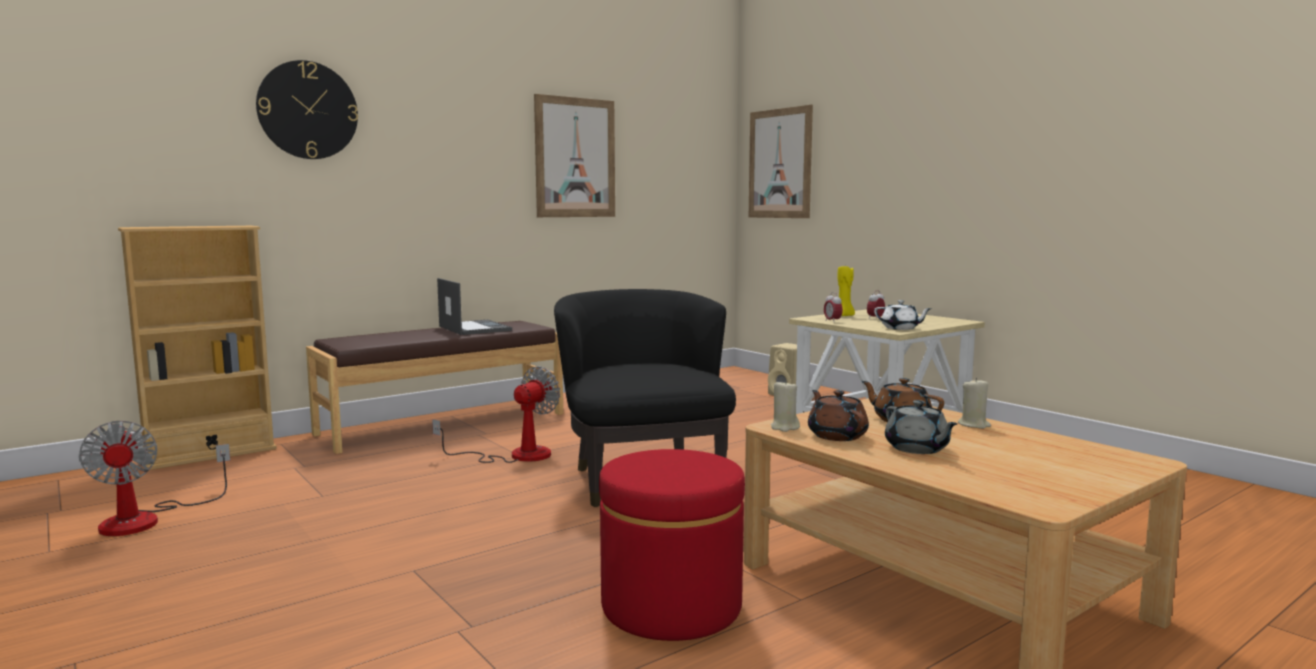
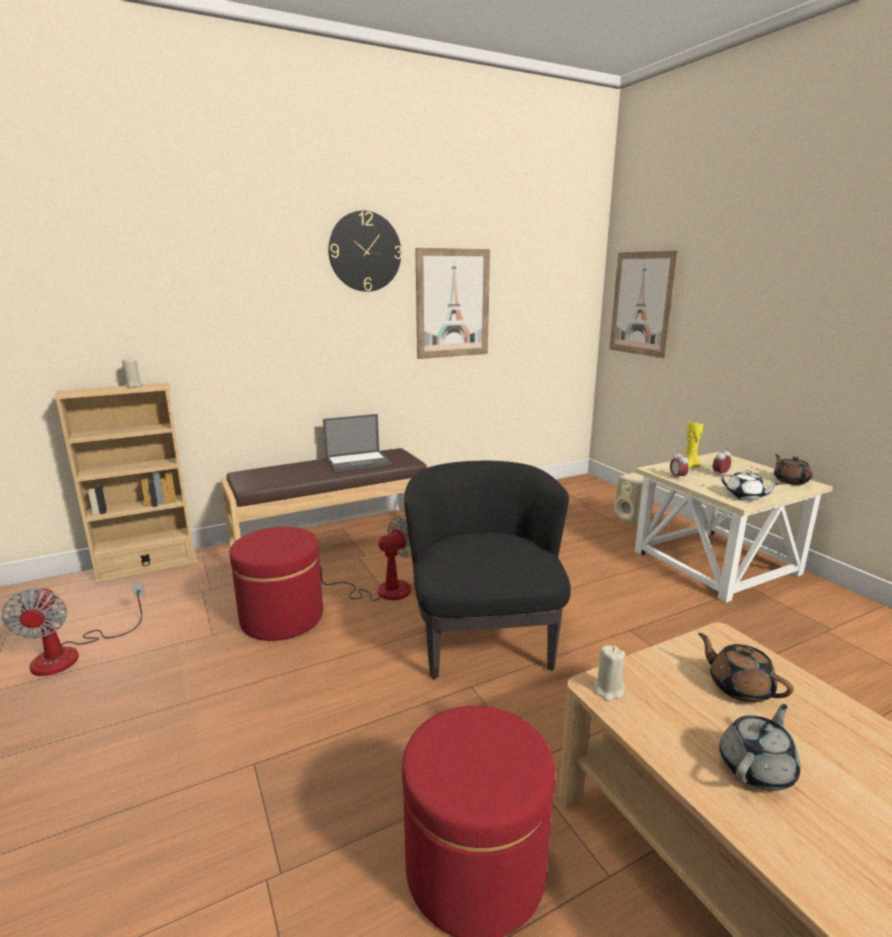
camera: 10 degrees right, 10 degrees up
(308, 110) = (211, 278): wall clock -> wall clock (365, 252)
(403, 480) = (282, 617): none -> red ottoman
(474, 328) = (358, 461): laptop -> laptop turned 90 degrees clockwise
(836, 435) = (664, 718): brown teapot -> brown teapot (790, 481)
(917, 449) = (757, 768): grey teapot -> grey teapot turned 120 degrees counterclockwise
(974, 425) = (825, 709): beige candle -> beige candle (134, 386)

